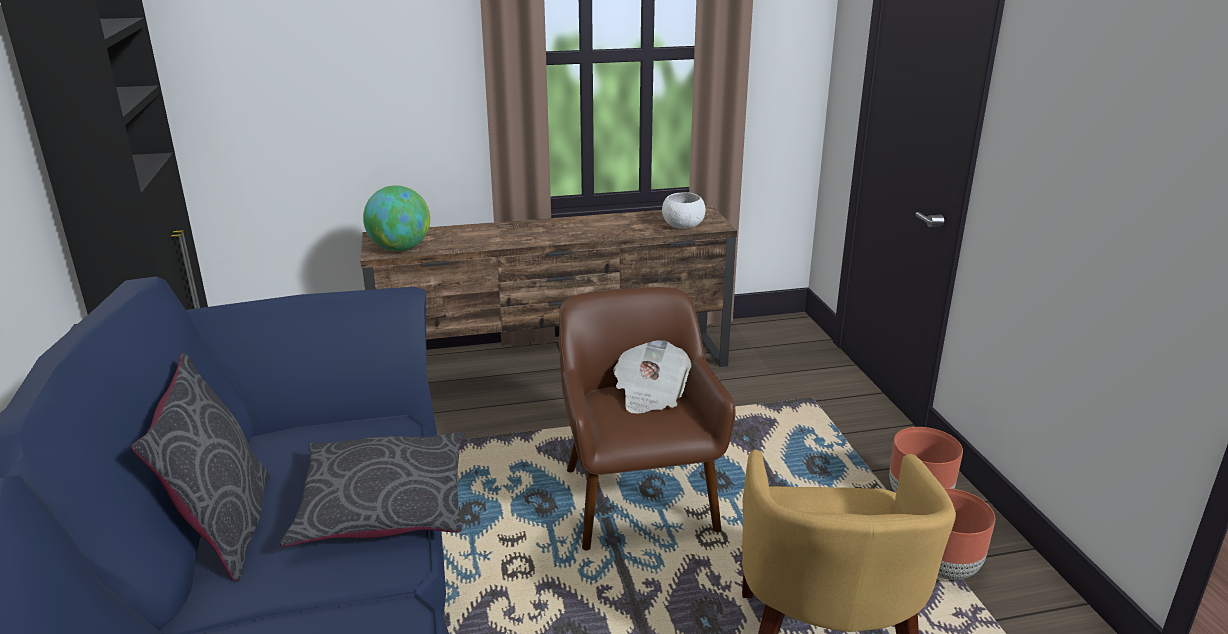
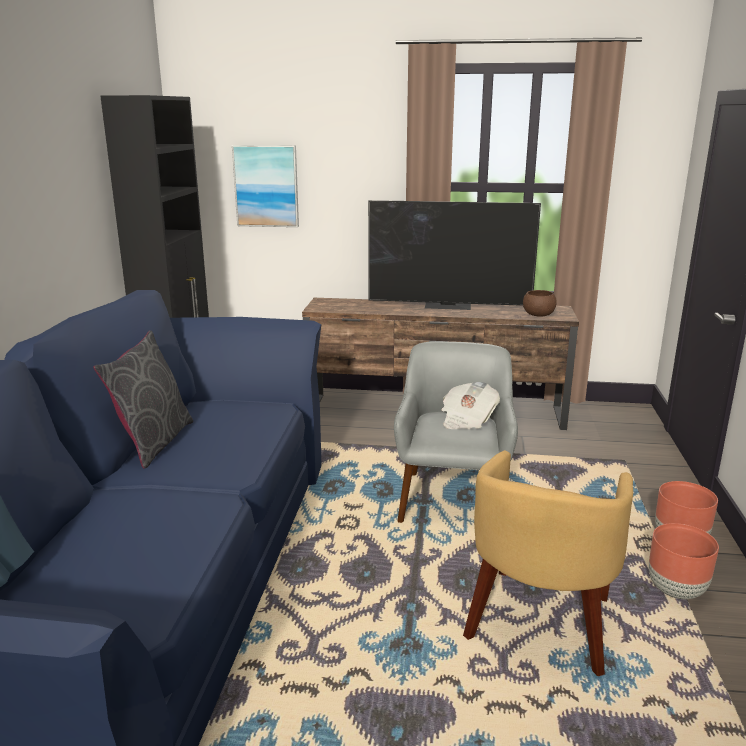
camera: 20 degrees right, 5 degrees down
(265, 72) = (266, 186): none -> picture
(383, 505) = (248, 446): grey pillow -> none
(400, 248) = (331, 308): globe -> none
(561, 224) = (449, 305): none -> television
(637, 498) = (453, 499): brown armchair -> grey armchair
(683, 226) = (538, 315): white bowl -> brown bowl

